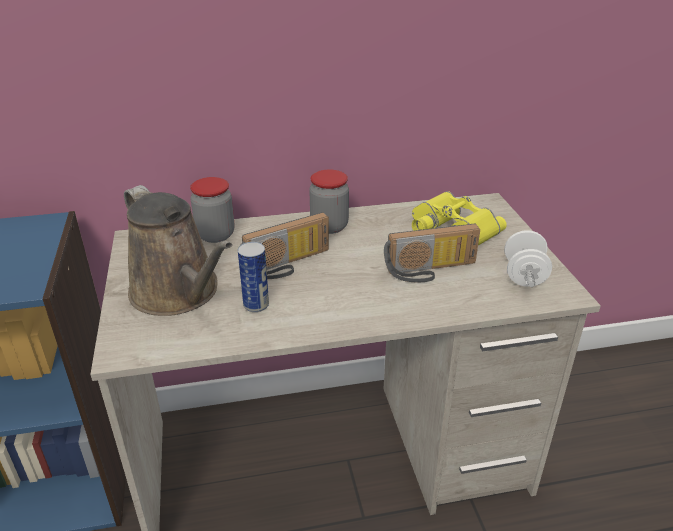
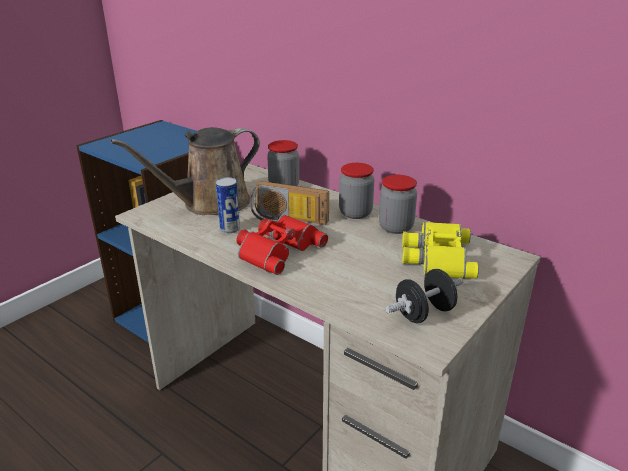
camera: 50 degrees right, 5 degrees down
(179, 293) = (210, 204): brown watering can -> brown watering can turned 45 degrees clockwise
(337, 296) = (277, 249): none -> red binoculars
(381, 221) = (395, 227): none -> jar
(431, 271) = (362, 271): radio -> none
(524, 275) = (424, 313): white dumbbell -> black dumbbell

